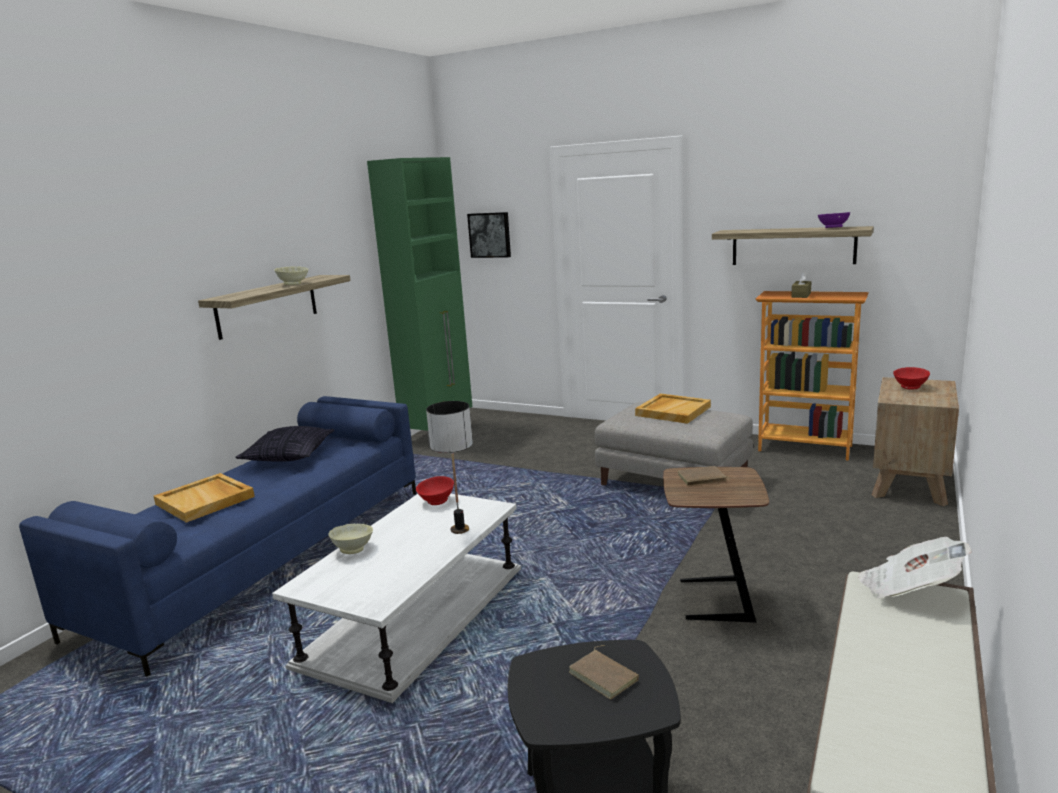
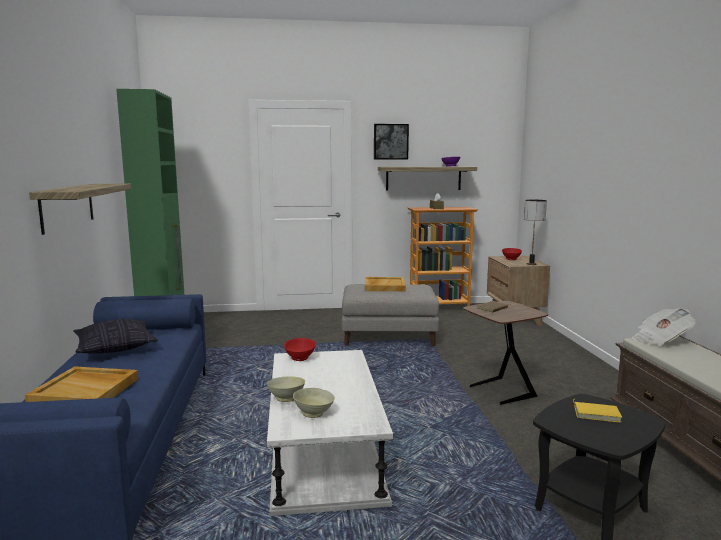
camera: 35 degrees left, 5 degrees down
(293, 284) = (97, 186): beige bowl -> beige bowl (314, 414)
(459, 530) = (349, 370): table lamp -> table lamp (531, 264)
(490, 235) = (192, 166): picture -> picture (390, 141)
(605, 676) = (596, 413): brown book -> yellow book

